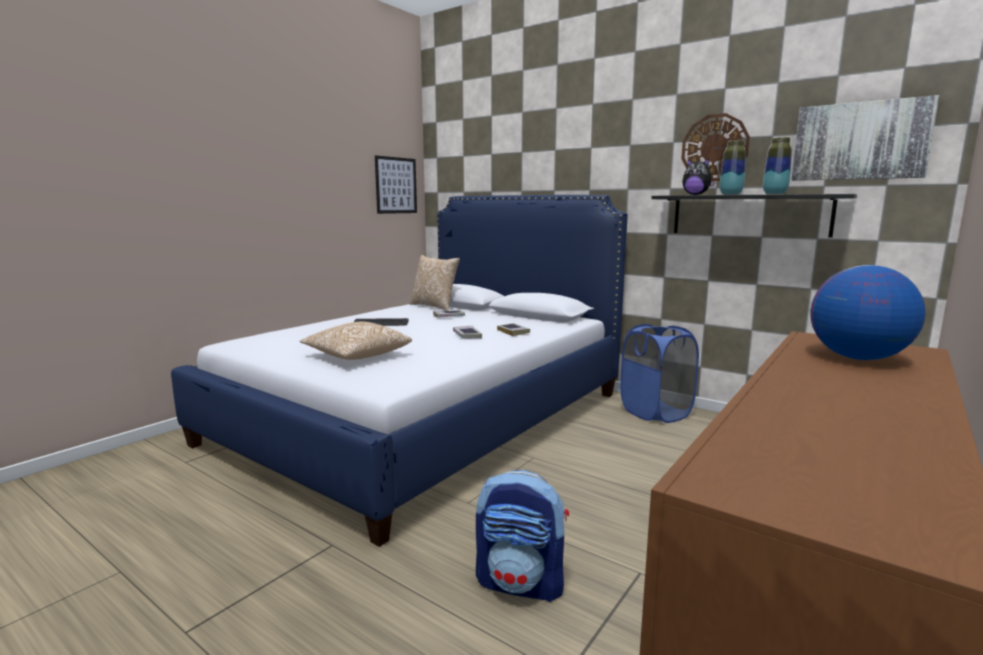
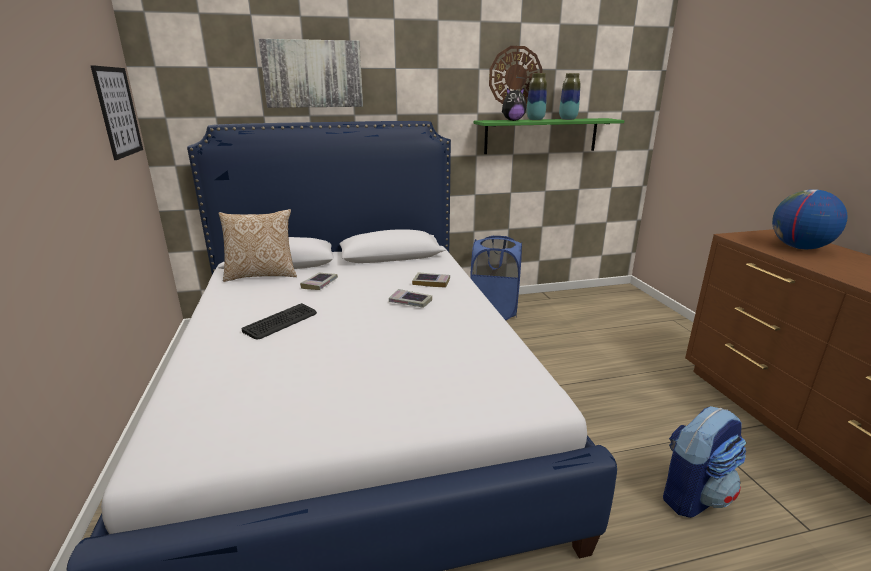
camera: 50 degrees left, 10 degrees up
(356, 356) = (402, 379): pillow -> none
(749, 215) = (541, 135): black shelf -> green shelf
(860, 141) = (610, 78): picture -> picture (313, 74)

